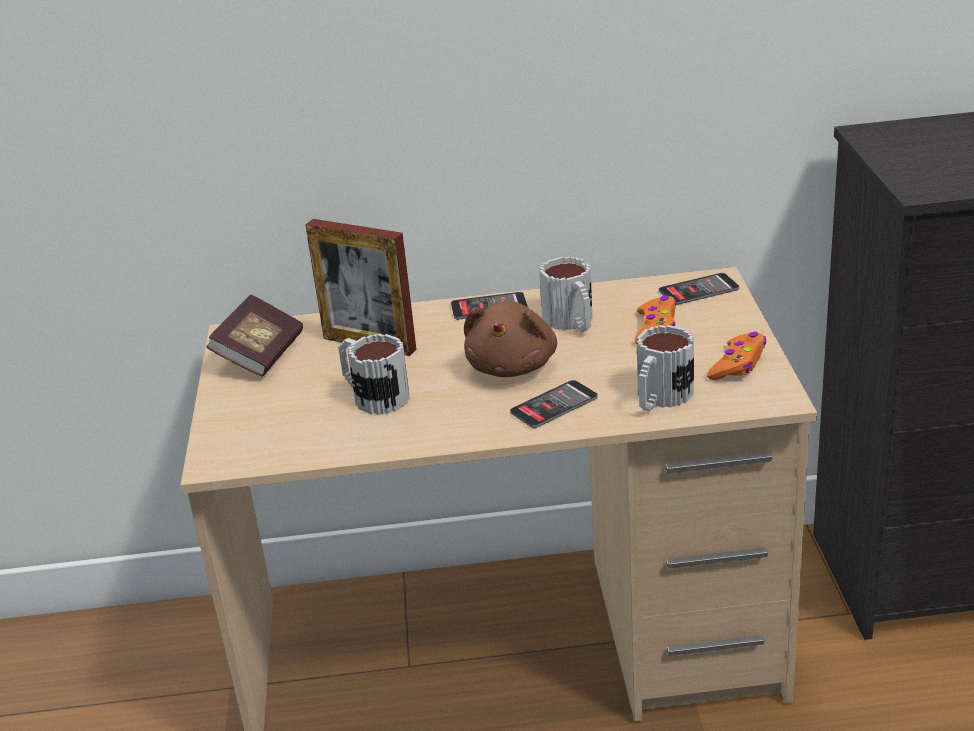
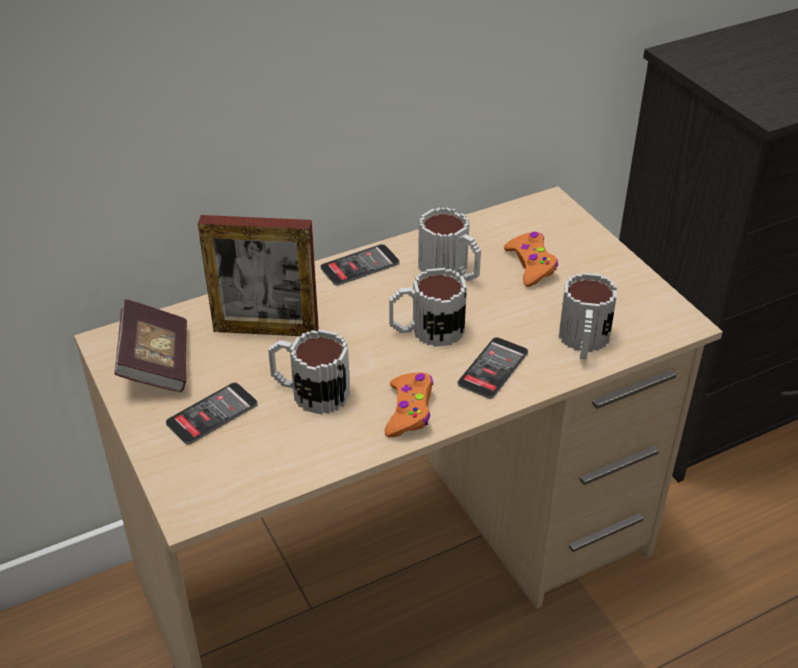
camera: 25 degrees left, 10 degrees up
(513, 366) = (426, 330): brown plush toy -> mug
(698, 290) = (542, 217): phone -> phone (212, 414)
(738, 365) = (627, 293): orange game controller -> orange game controller (409, 411)

